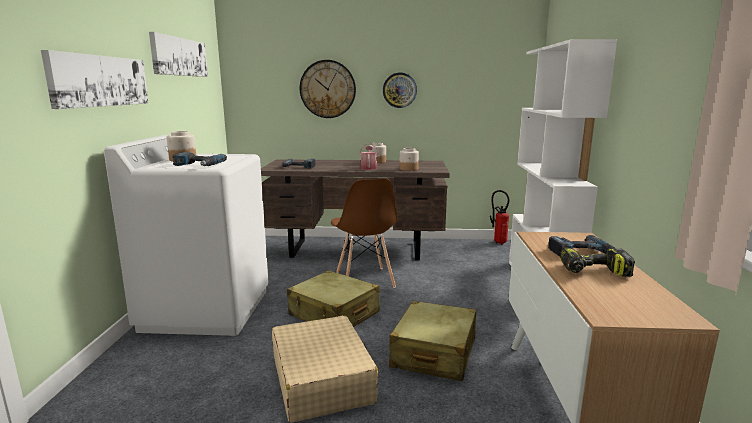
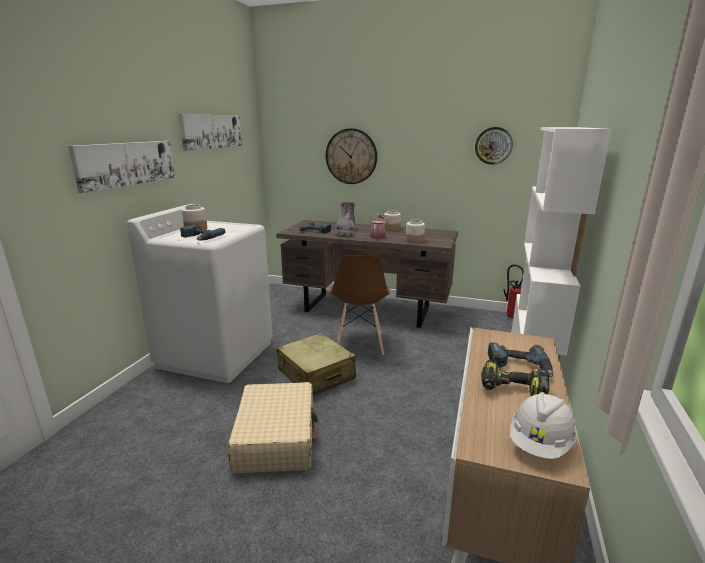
camera: 15 degrees right, 5 degrees up
(332, 166) = (346, 231): none -> grey boot
(399, 90) = (419, 159): wall clock -> wall clock (493, 145)
(434, 353) = (385, 429): beige suitcase -> none
(652, 305) = (540, 443): none -> white hard hat

